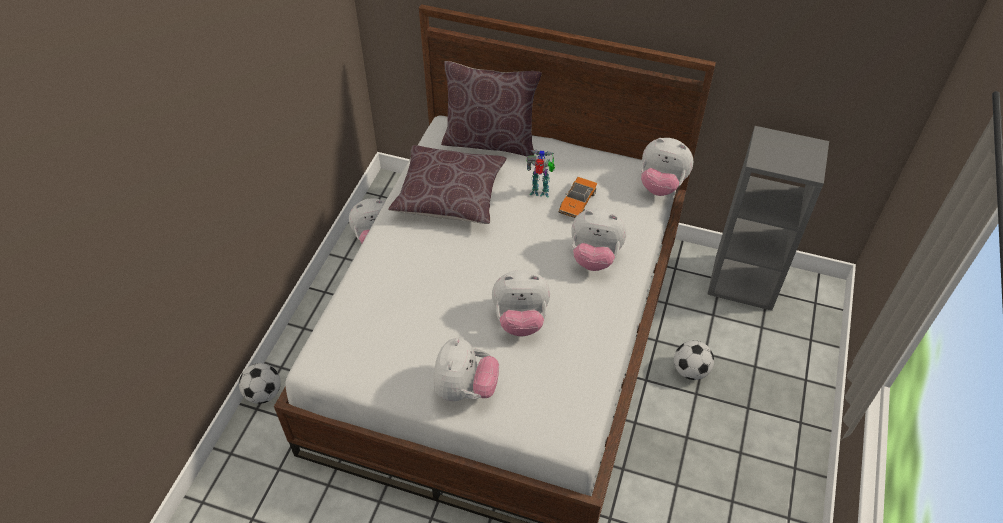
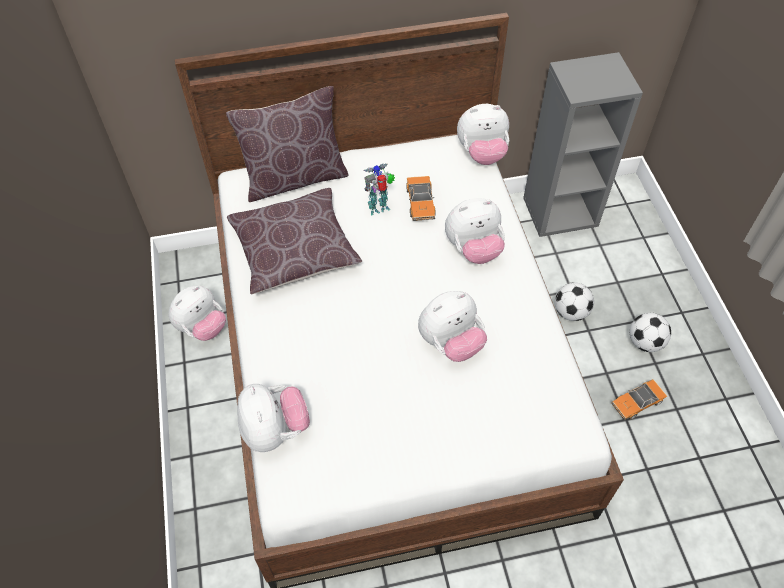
camera: 30 degrees left, 5 degrees up
(264, 393) = (196, 545): football -> football (645, 342)
(465, 388) = (449, 437): plush toy -> plush toy (275, 430)
(697, 476) = (637, 402): none -> toy car

